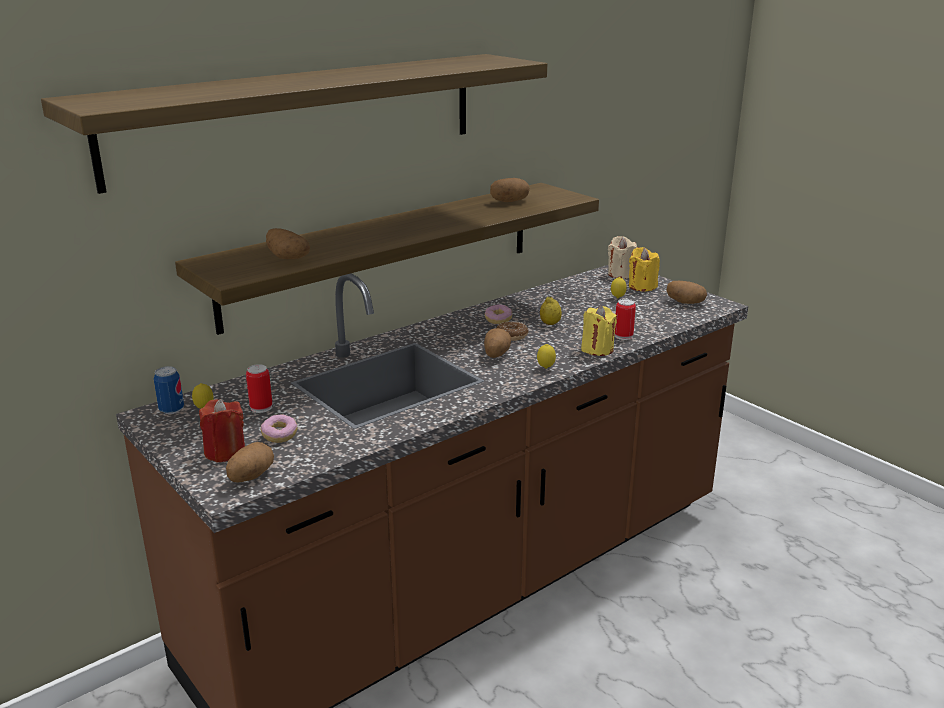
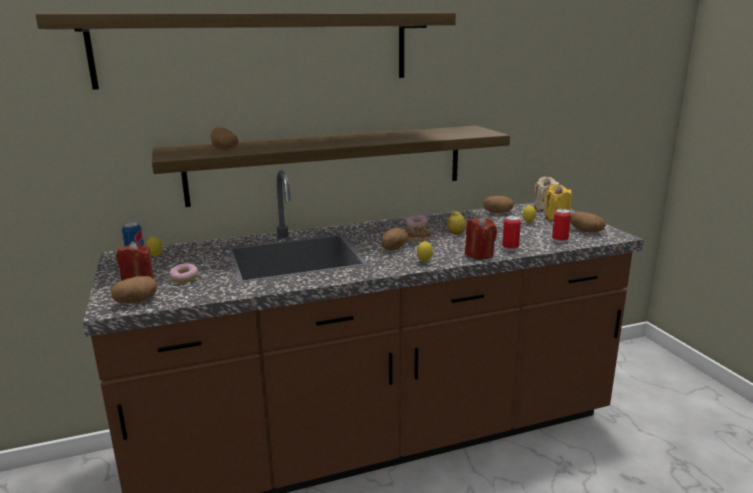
camera: 20 degrees right, 5 degrees down
(261, 407) = (192, 260): can -> can (559, 240)
(509, 201) = (434, 132): potato -> potato (498, 212)
(597, 349) = (479, 254): yellow candle -> red candle

